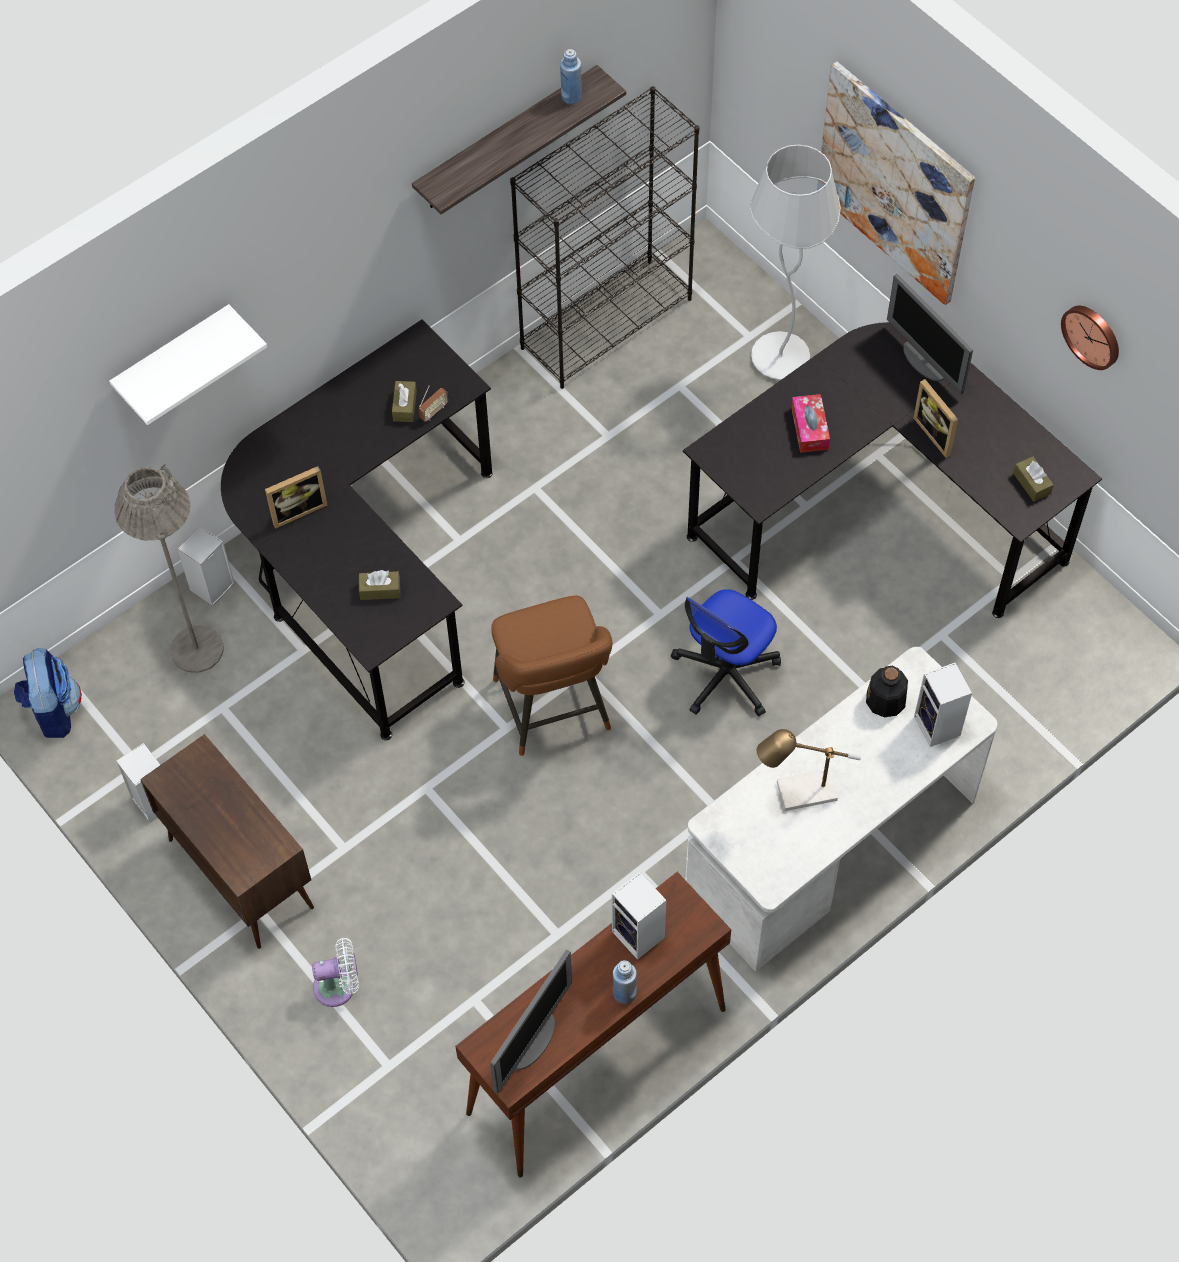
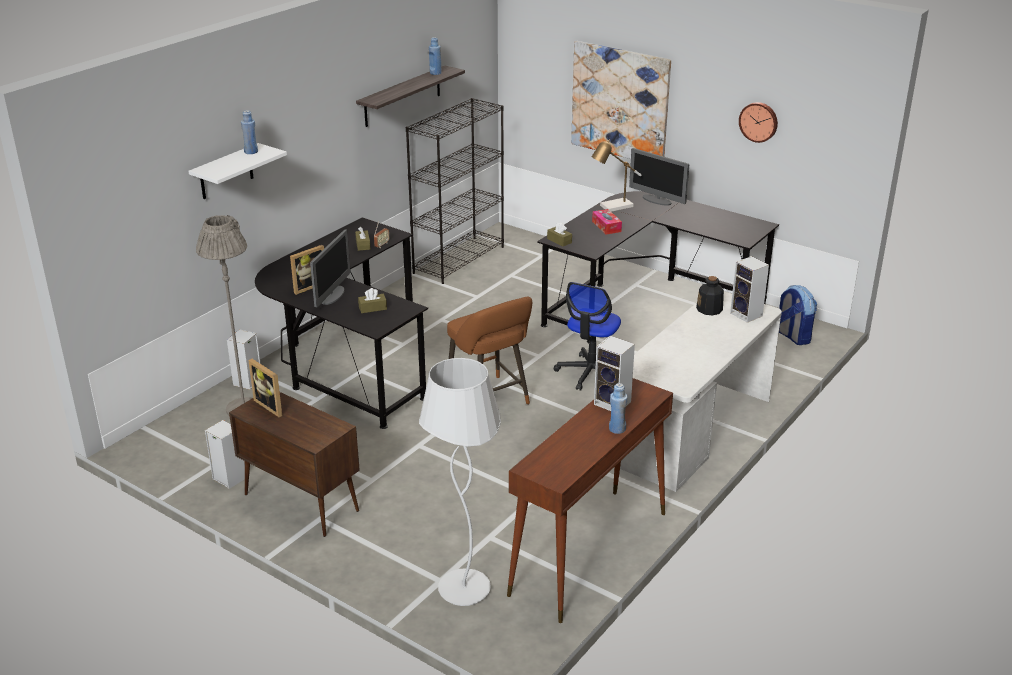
camera: 15 degrees left, 30 degrees down
(53, 710) = (148, 448): backpack -> backpack (792, 336)
(212, 335) = (251, 152): none -> blue bottle
(339, 986) = (389, 546): white fan -> none
(533, 1040) = (563, 459): monitor -> monitor (333, 295)
(779, 358) = (563, 260): white floor lamp -> white floor lamp (464, 590)
(798, 794) = (678, 350): table lamp -> table lamp (613, 207)
(937, 433) = (679, 220): picture frame -> picture frame (272, 406)
(1032, 483) = (742, 229): brown tissue box -> brown tissue box (559, 241)

